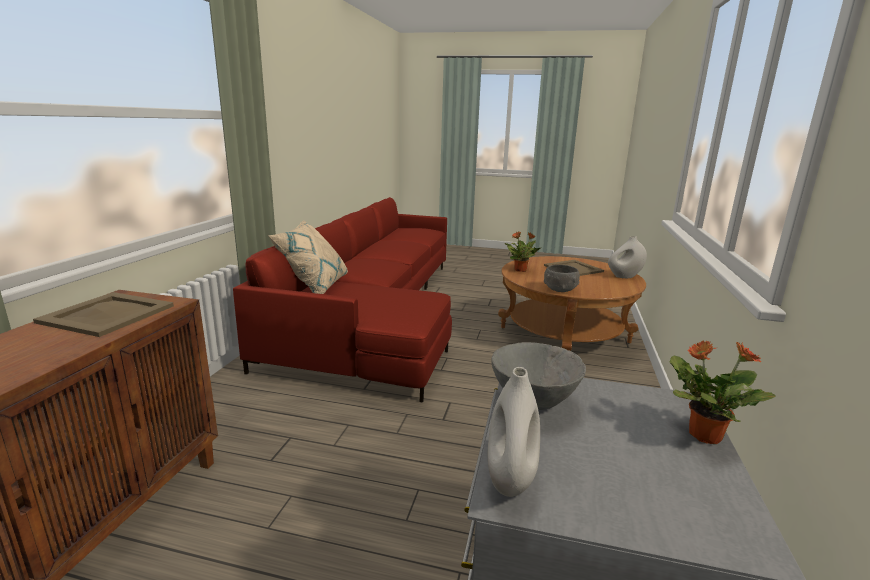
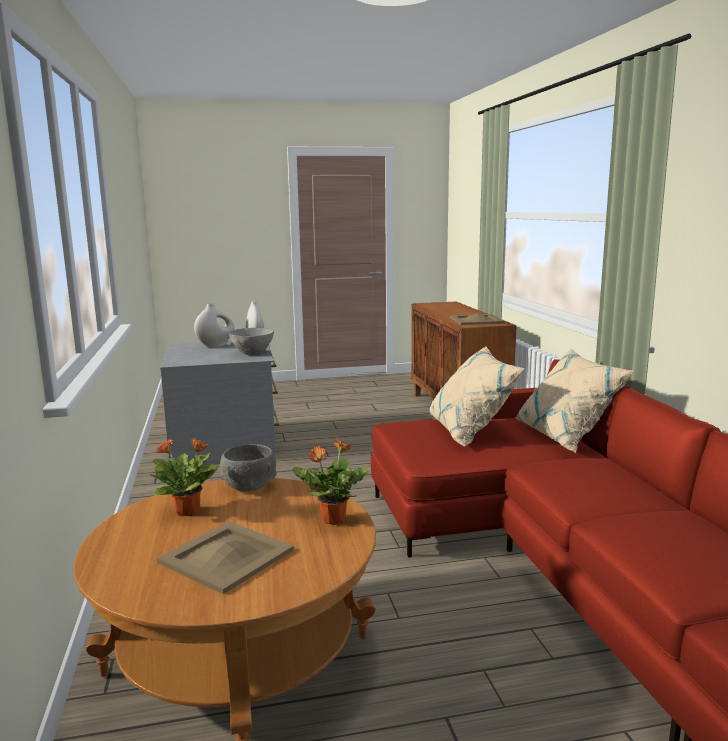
camera: 155 degrees right, 5 degrees down
(367, 301) = (471, 431): none -> beige pillow
(624, 276) = (116, 555): white vase -> white vase (215, 345)
(703, 435) = (175, 356): potted plant -> potted plant (189, 511)

